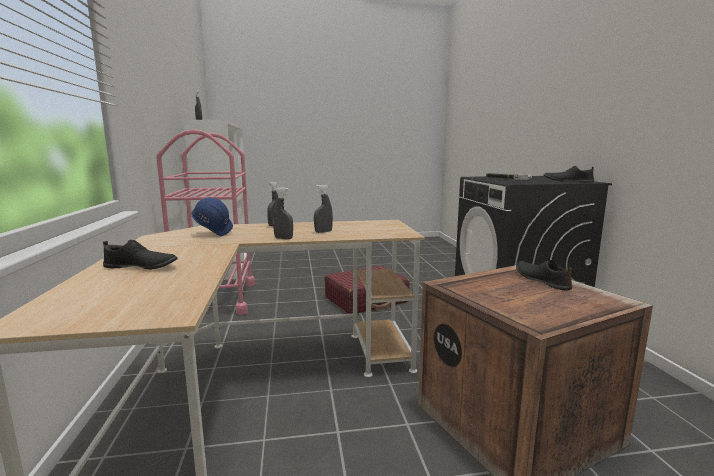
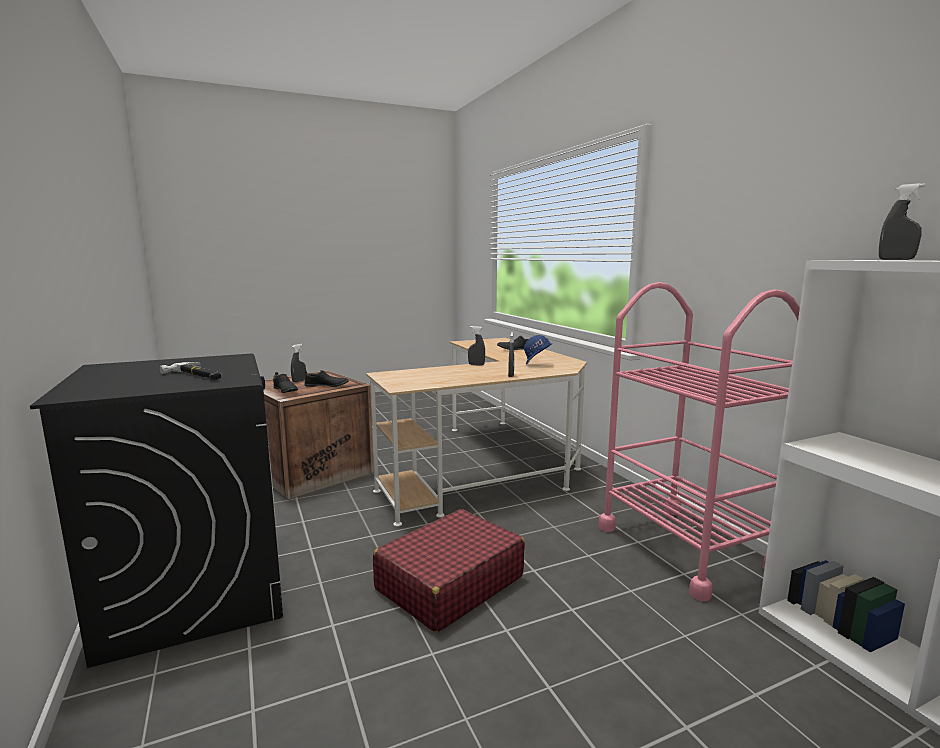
camera: 165 degrees right, 0 degrees up
(323, 232) = (454, 371): grey spray bottle -> grey spray bottle (299, 381)
(567, 181) = (132, 366): black shoe -> black shoe (326, 385)

